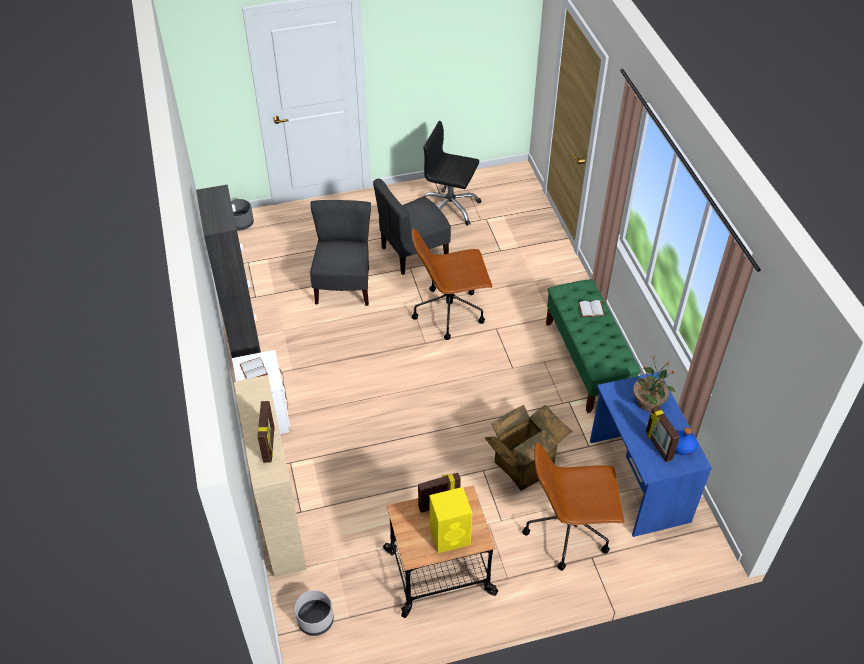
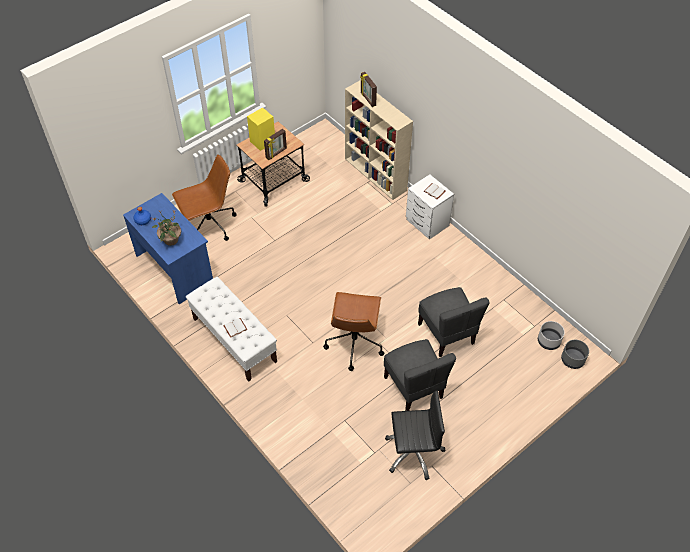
camera: 155 degrees right, 5 degrees up
(246, 353) = (473, 256): black cabinet -> none
(315, 620) = (325, 141): grey planter -> grey planter (548, 341)
(413, 253) = (414, 387): grey chair -> grey chair turned 120 degrees clockwise
(450, 312) = (354, 343): brown office chair -> brown office chair turned 135 degrees clockwise
(522, 463) = (252, 253): cardboard box -> none
(586, 362) = (234, 340): green bench -> white bench
(658, 446) = (158, 215): picture frame -> none

